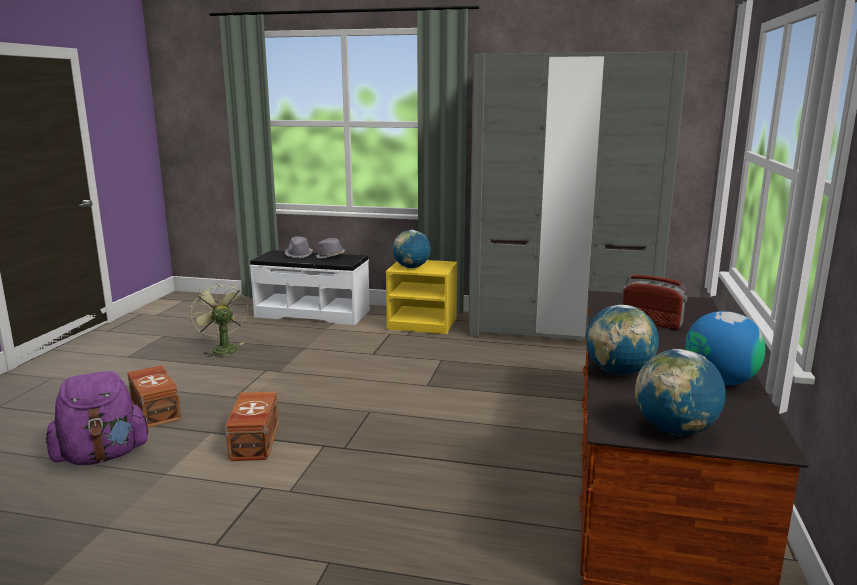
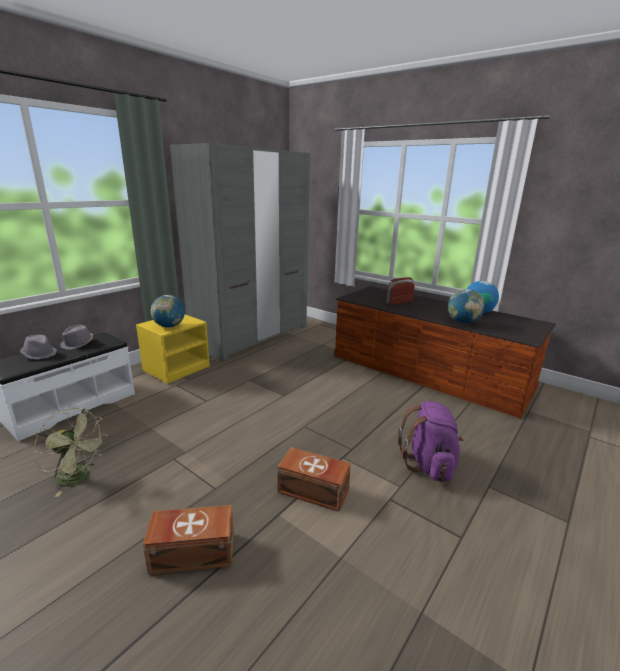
camera: 65 degrees left, 5 degrees up
(102, 456) = (273, 611): purple backpack -> purple backpack (429, 464)
(222, 348) = (78, 478): green fan -> green fan turned 150 degrees counterclockwise
(674, 430) = (529, 331): globe -> none

